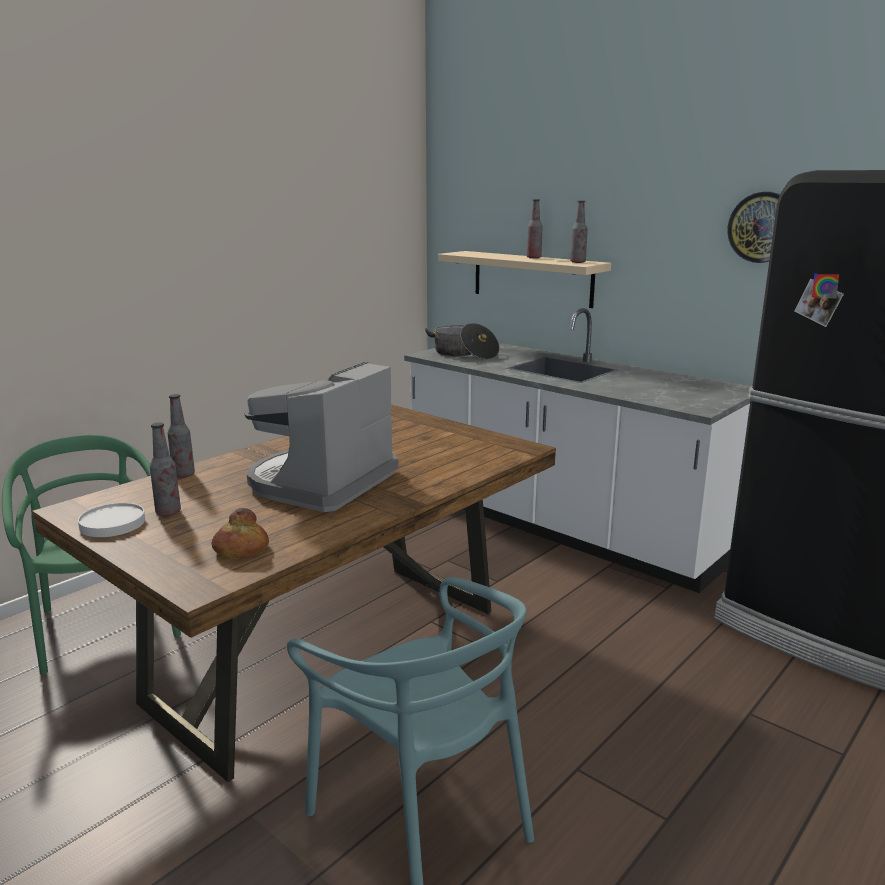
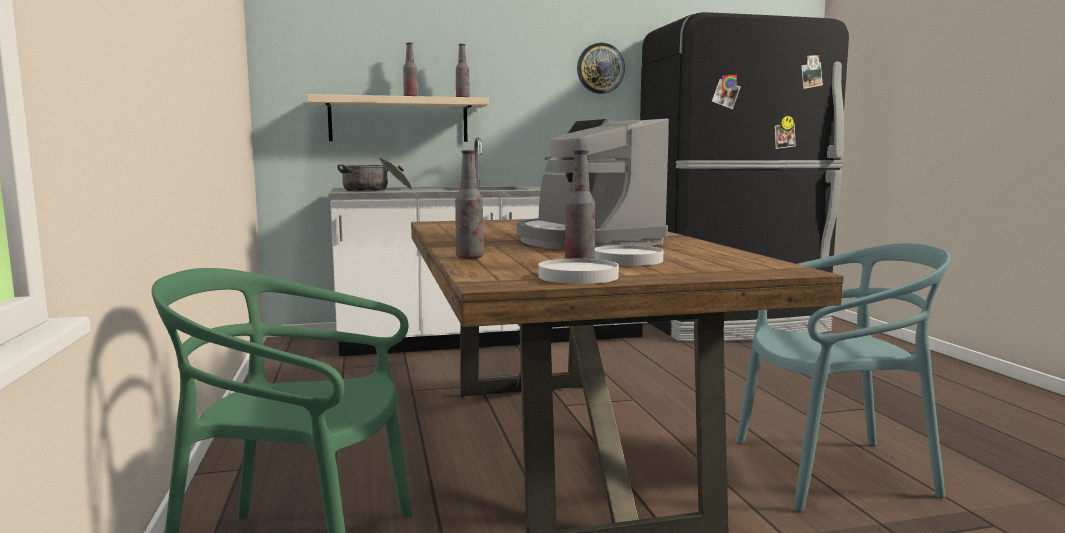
camera: 55 degrees left, 10 degrees down
(212, 520) = (627, 260): none -> white plate
(240, 549) = (716, 260): bread -> none

